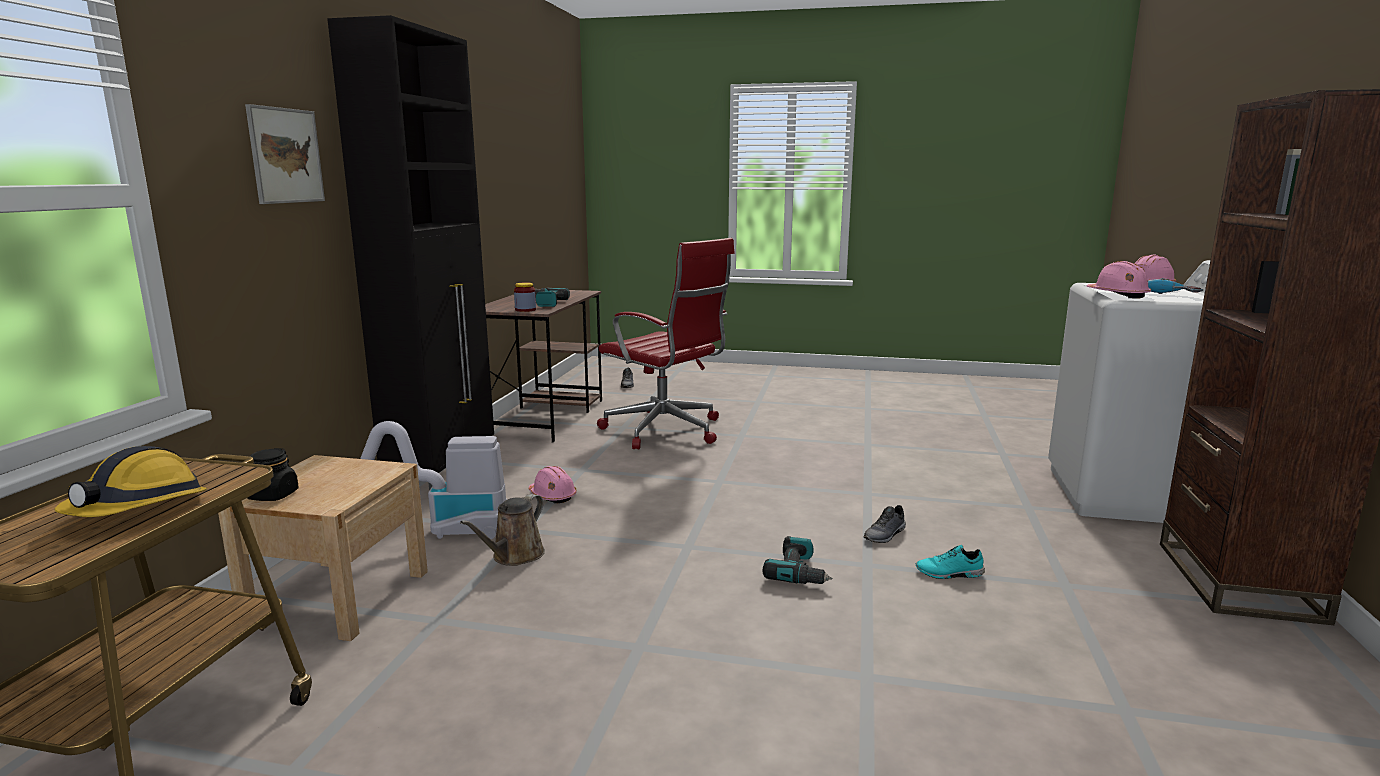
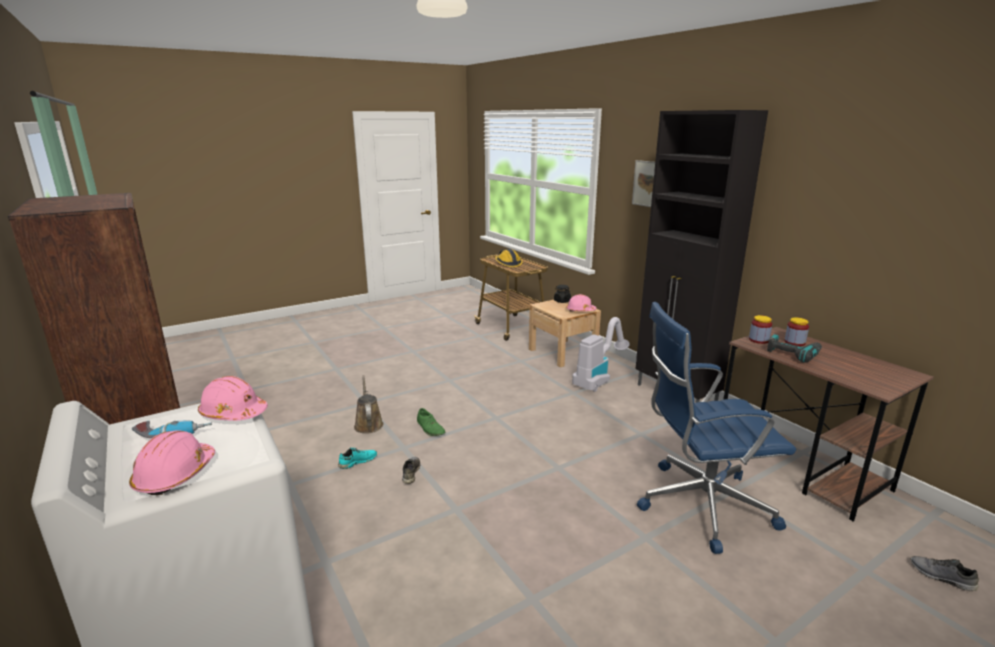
camera: 135 degrees right, 5 degrees up
(511, 305) = (794, 342): none -> jar
(514, 556) = (548, 383): brown watering can -> brown watering can (368, 424)
(552, 496) = (607, 411): pink hard hat -> pink hard hat (580, 310)
(666, 431) = (700, 504): red office chair -> blue office chair
(799, 572) = (430, 428): power drill -> green shoe

